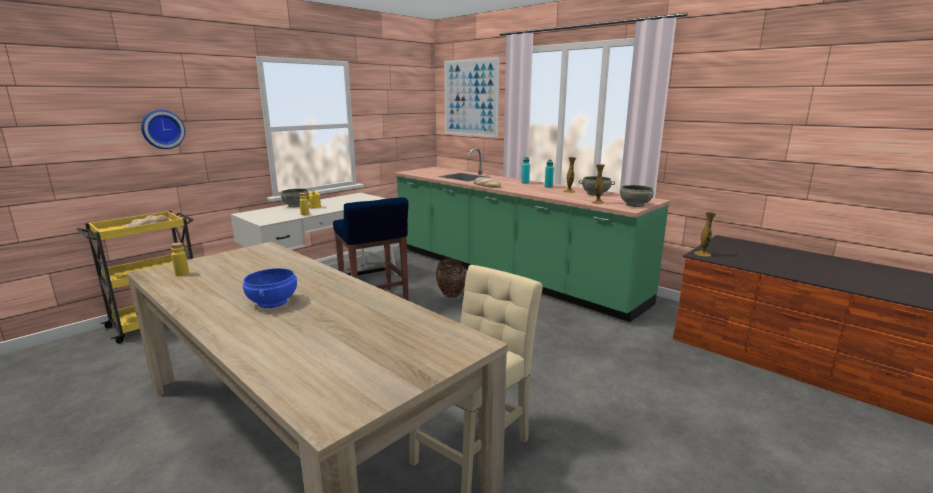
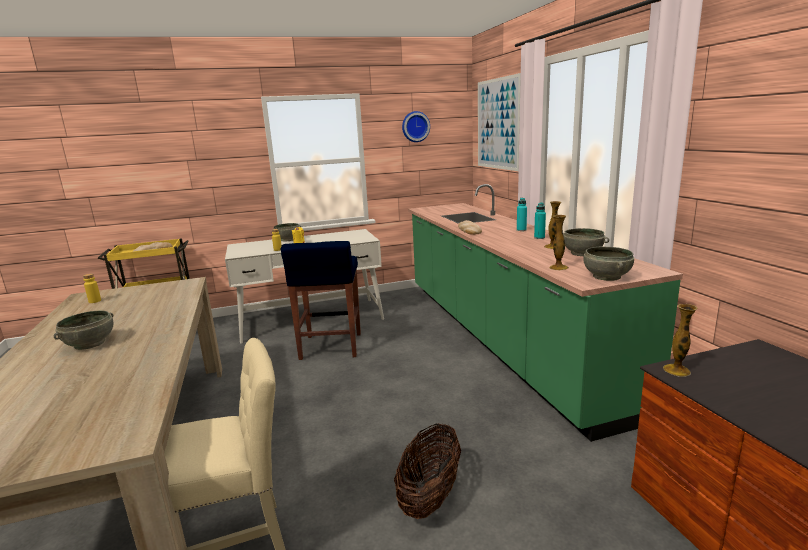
camera: 30 degrees right, 0 degrees up
(162, 129) = (176, 168): wall clock -> wall clock (415, 126)
(273, 302) = (90, 344): blue bowl -> grey bowl
(450, 293) = (411, 351): basket -> basket (430, 496)

